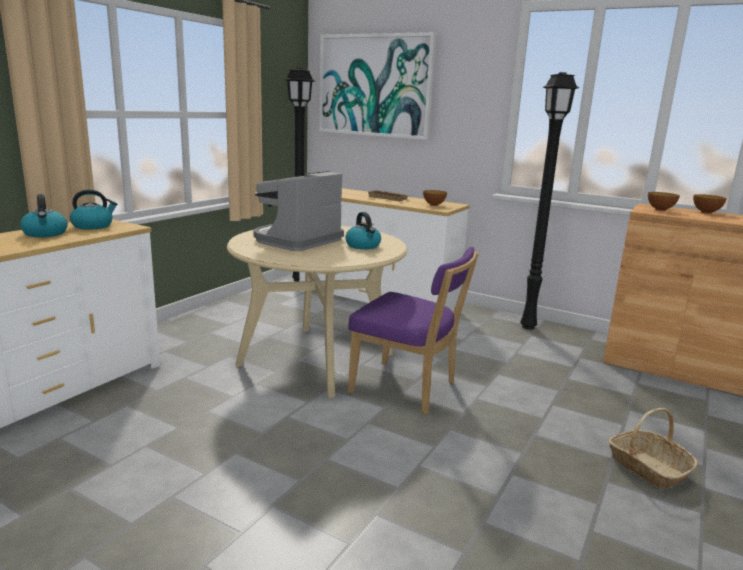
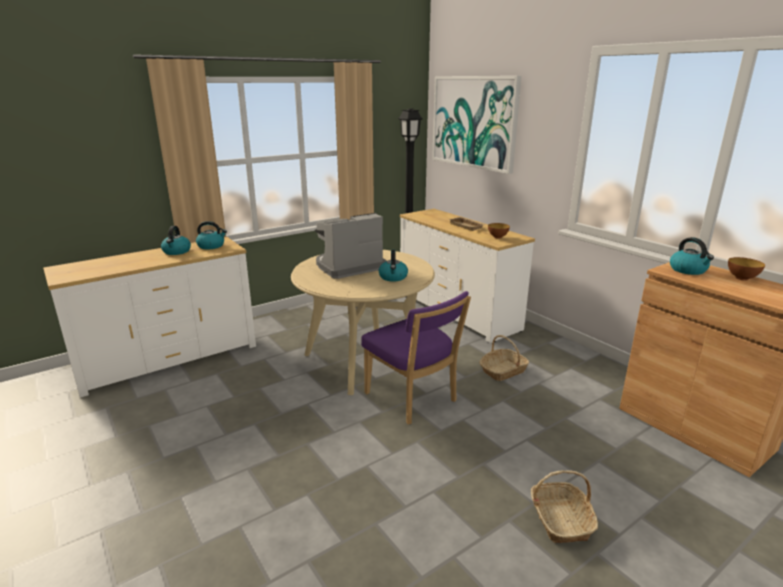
camera: 25 degrees right, 5 degrees up
(473, 347) = (503, 371): none -> basket
(526, 326) = (574, 358): black floor lamp -> none
(660, 210) = (688, 270): bowl -> kettle

